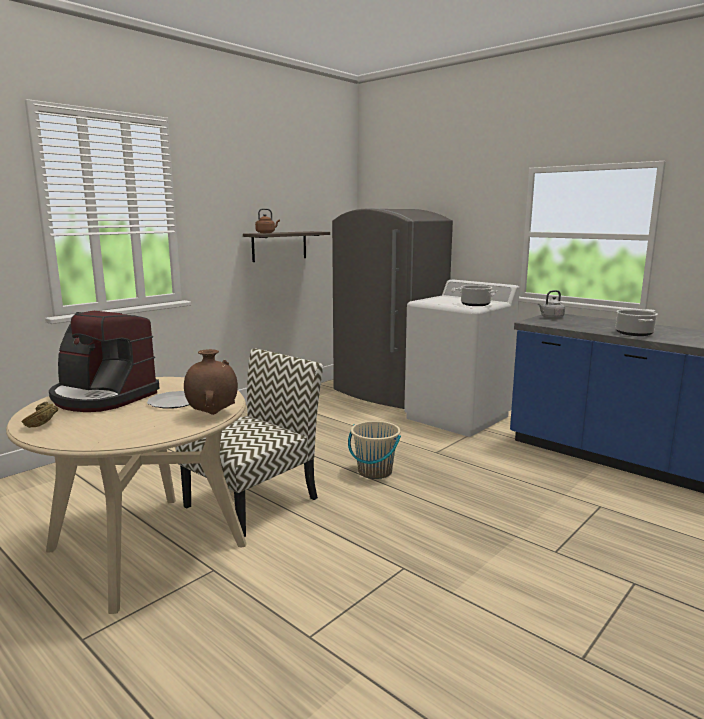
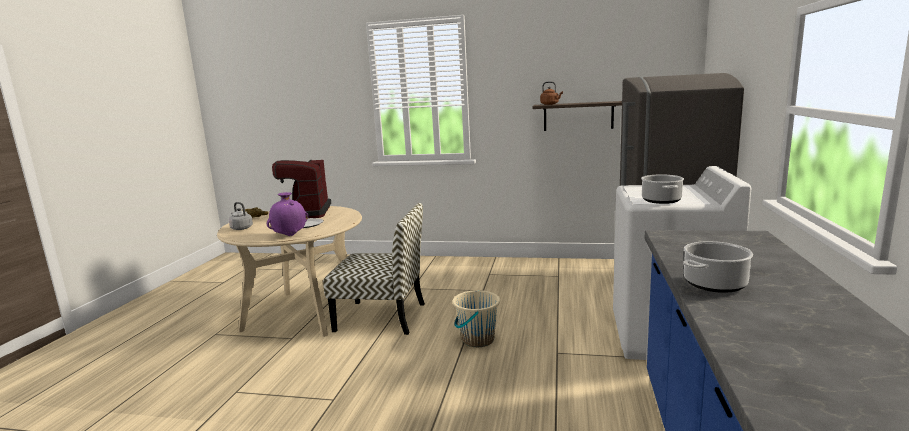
camera: 60 degrees right, 0 degrees up
(212, 414) = (290, 235): brown vase -> purple vase
(551, 318) = (718, 237): grey kettle -> grey kettle (241, 228)

